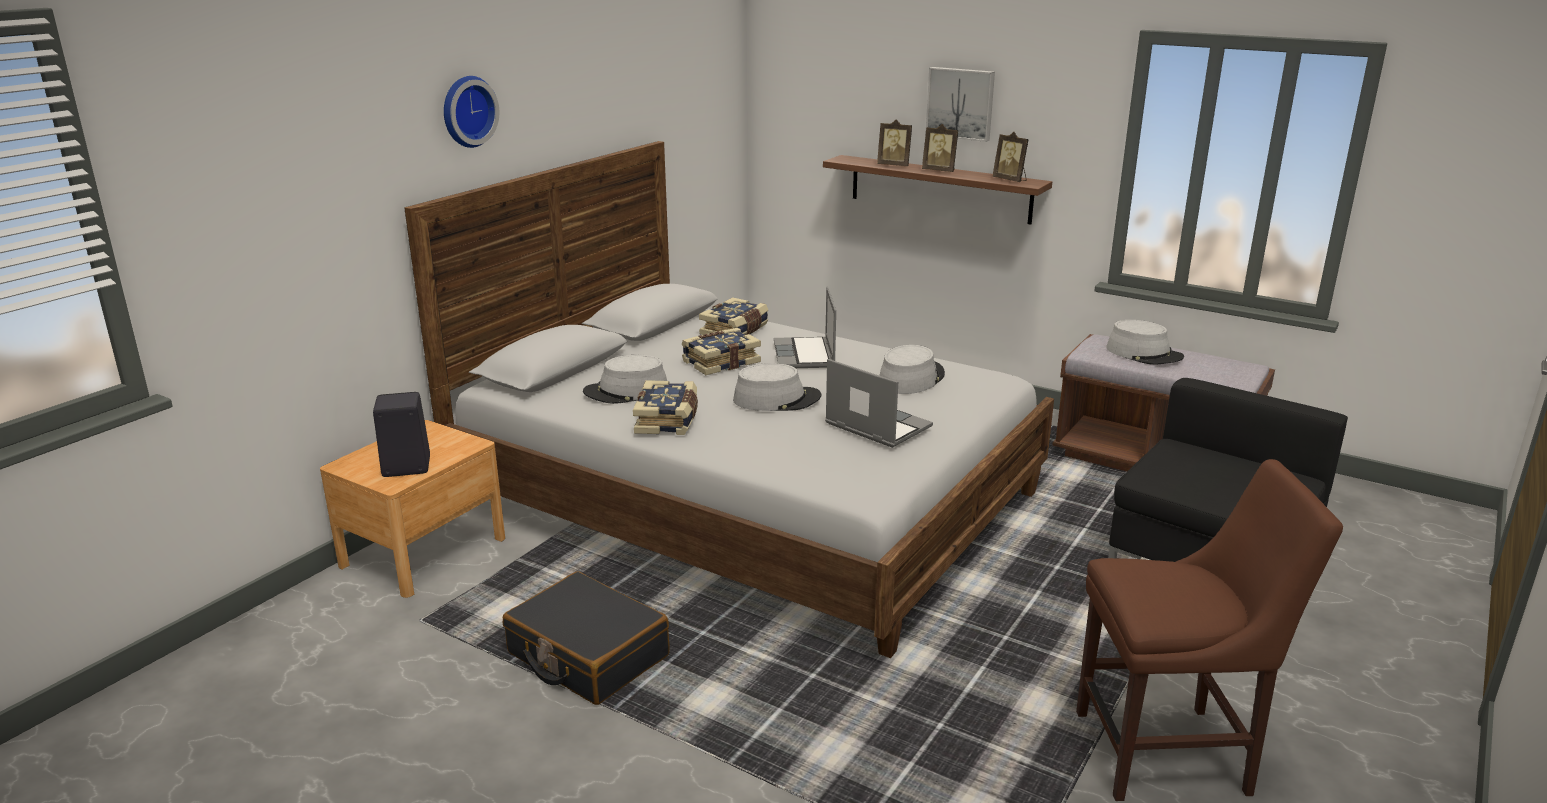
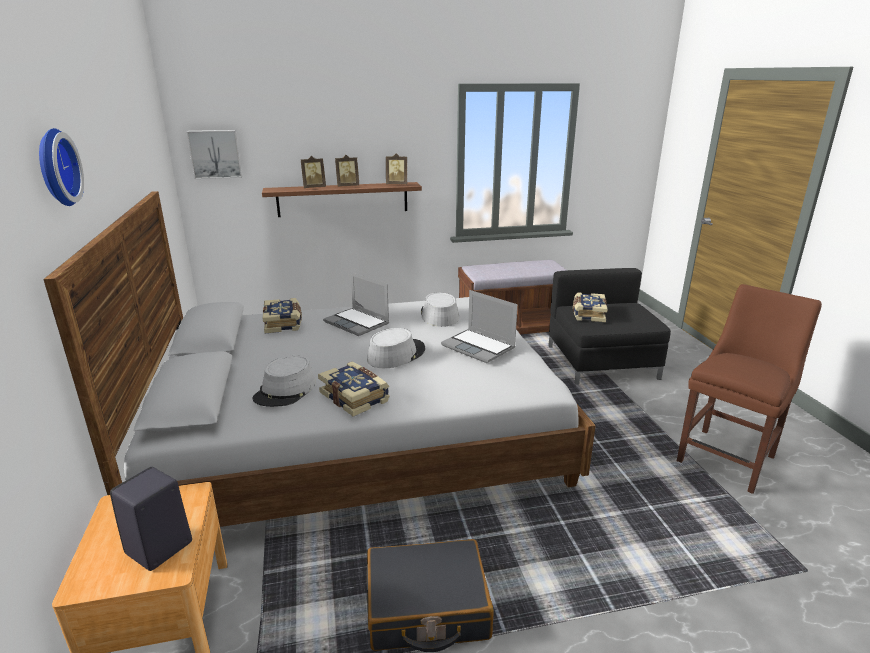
camera: 45 degrees left, 0 degrees up
(720, 362) = (313, 346): book -> book (588, 314)
(876, 426) = (479, 347): laptop -> laptop turned 135 degrees counterclockwise
(961, 103) = (350, 140): picture -> picture (215, 154)
(1144, 353) = (503, 268): grey hat -> none

